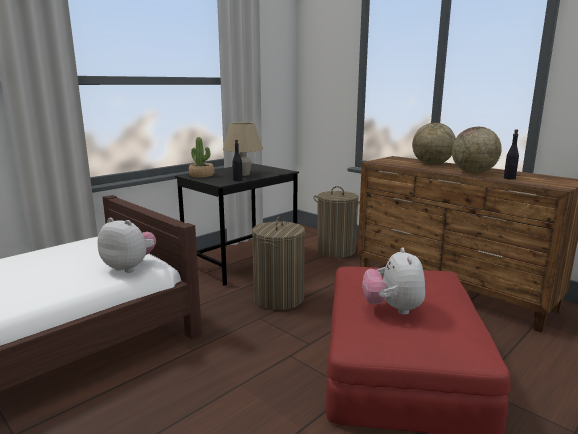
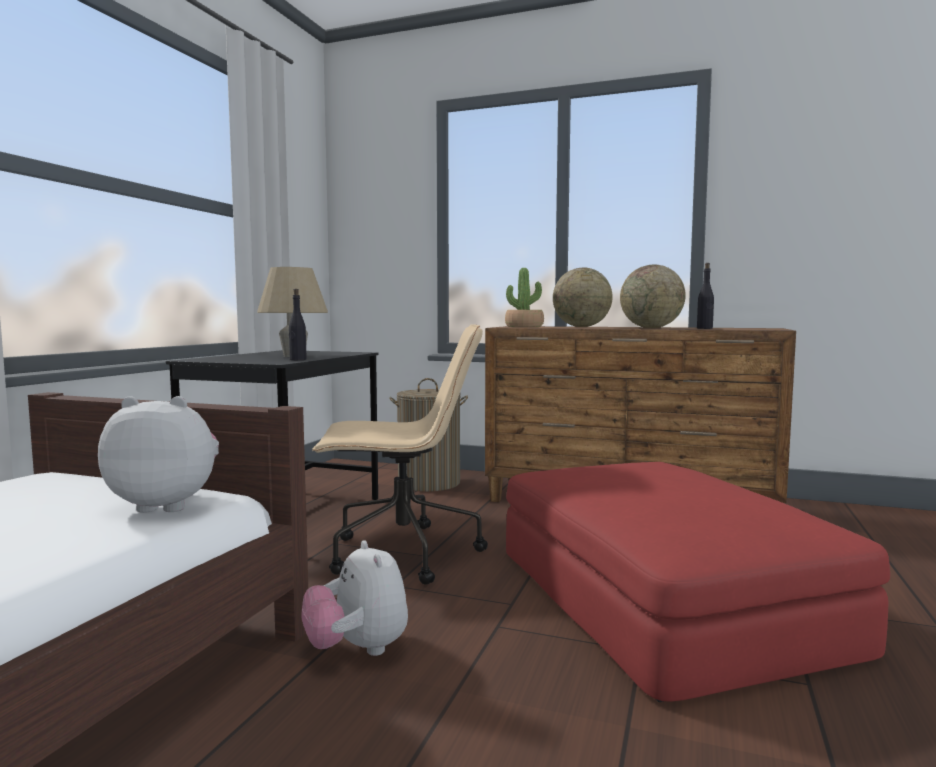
camera: 25 degrees left, 10 degrees down
(201, 175) = (219, 359): potted plant -> potted plant (524, 326)
(279, 298) = (401, 554): laundry basket -> beige office chair
(392, 309) = (673, 500): plush toy -> plush toy (358, 649)

